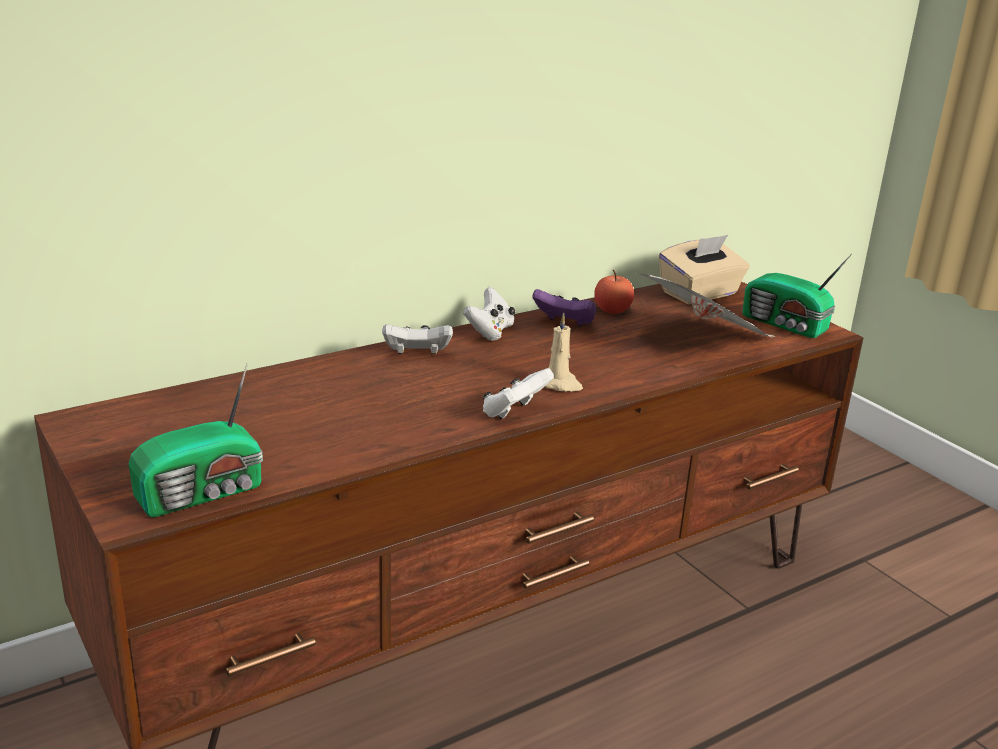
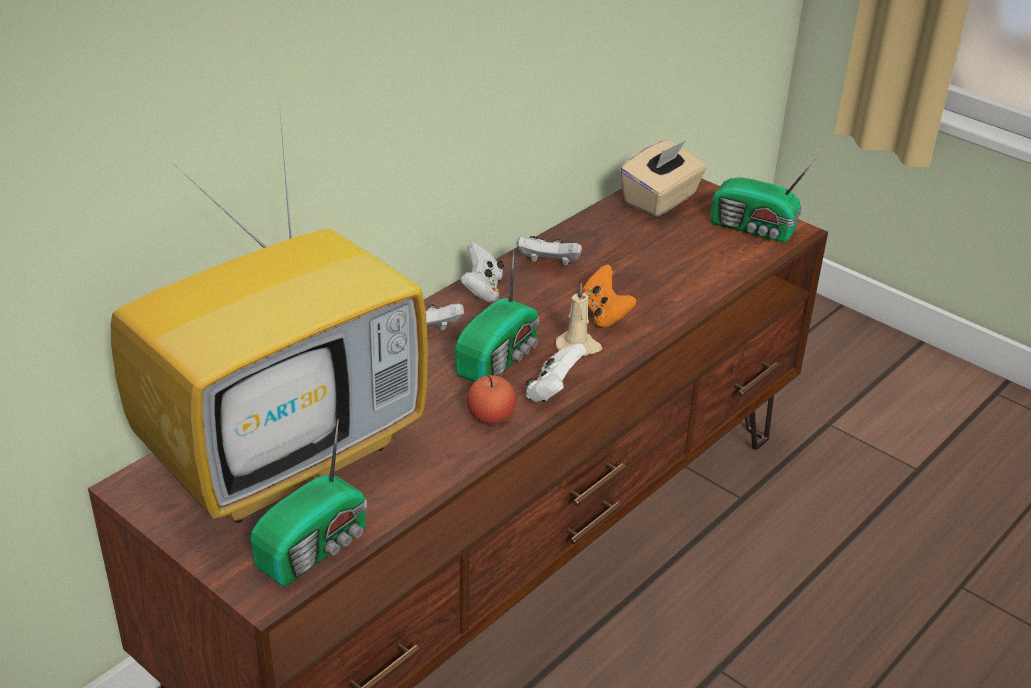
camera: 15 degrees left, 10 degrees up
(228, 418) = (287, 453): none -> television
(477, 382) = (500, 358): none -> radio
(565, 323) = (549, 264): purple game controller -> white game controller
(598, 365) = (604, 314): none -> orange game controller
(612, 310) = (586, 238): apple -> apple (490, 416)
(704, 344) = (690, 268): newspaper -> none

